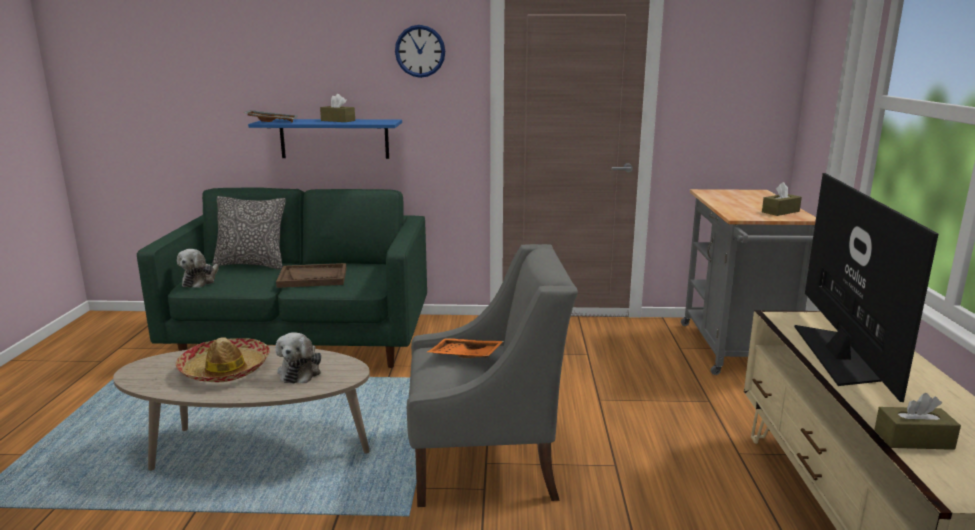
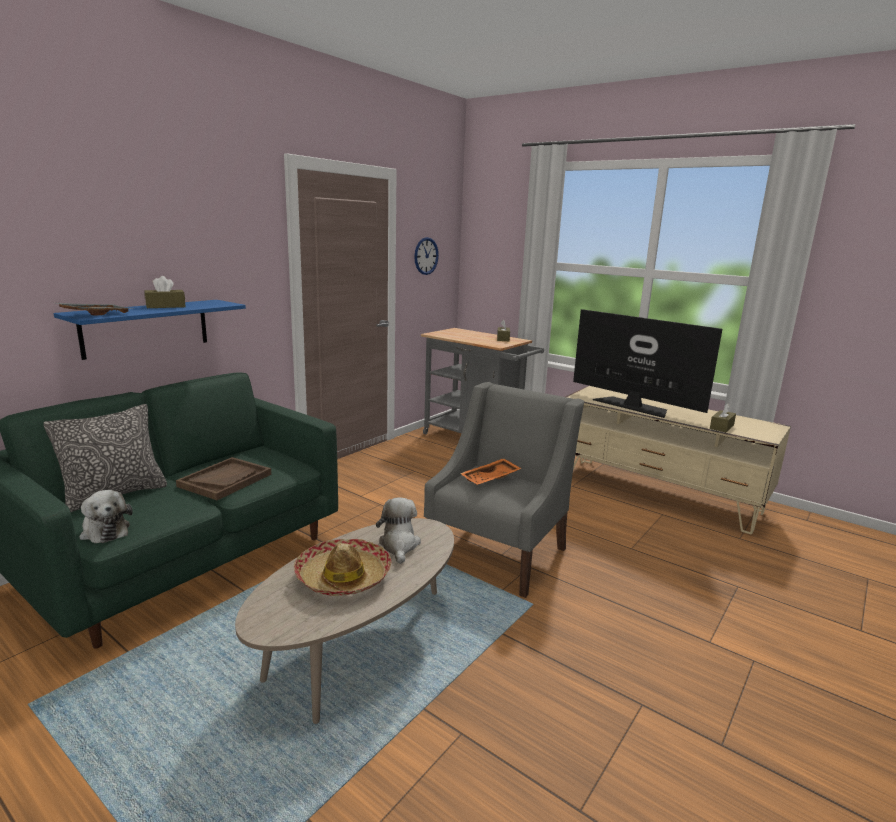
camera: 55 degrees left, 0 degrees up
(301, 371) = (399, 545): plush toy -> plush toy turned 135 degrees counterclockwise
(420, 51) = (230, 228): wall clock -> wall clock (426, 256)

